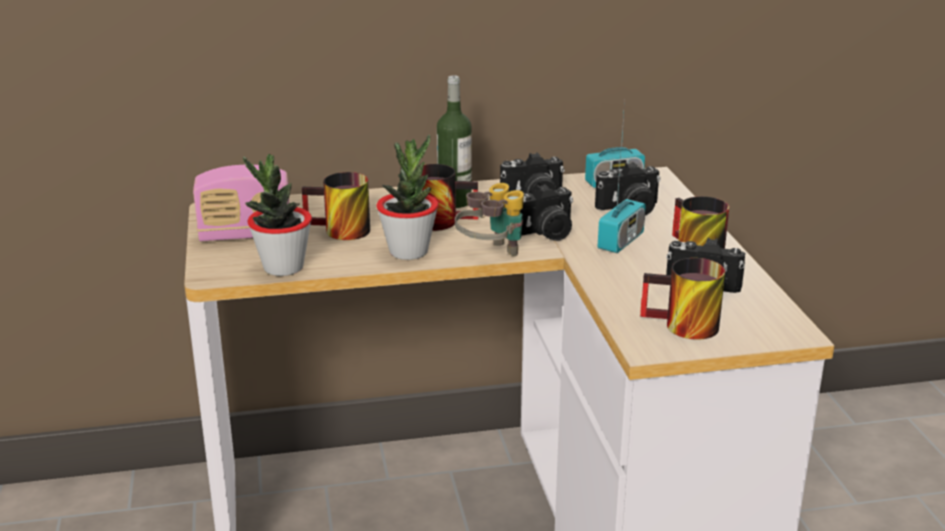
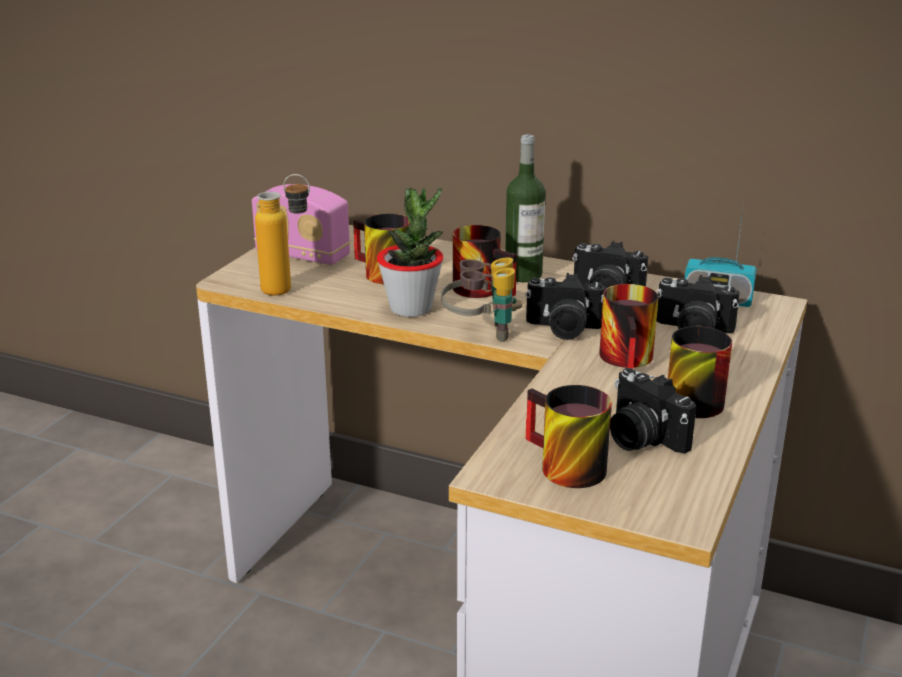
camera: 35 degrees right, 0 degrees up
(283, 267) = (288, 291): potted plant -> bottle
(621, 241) = (631, 360): radio -> mug

